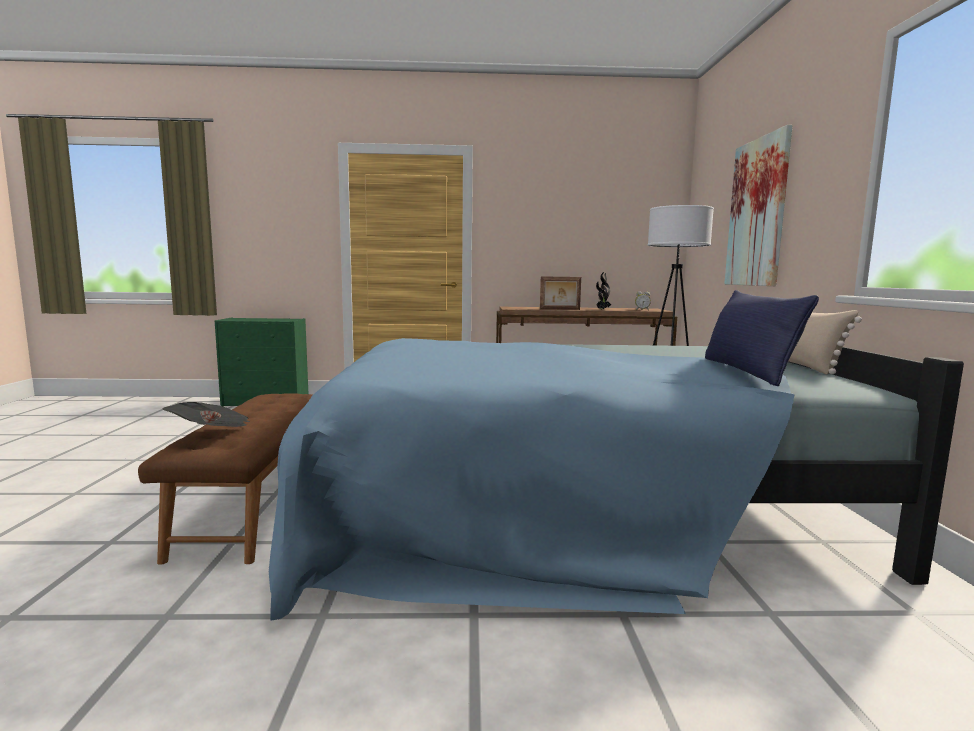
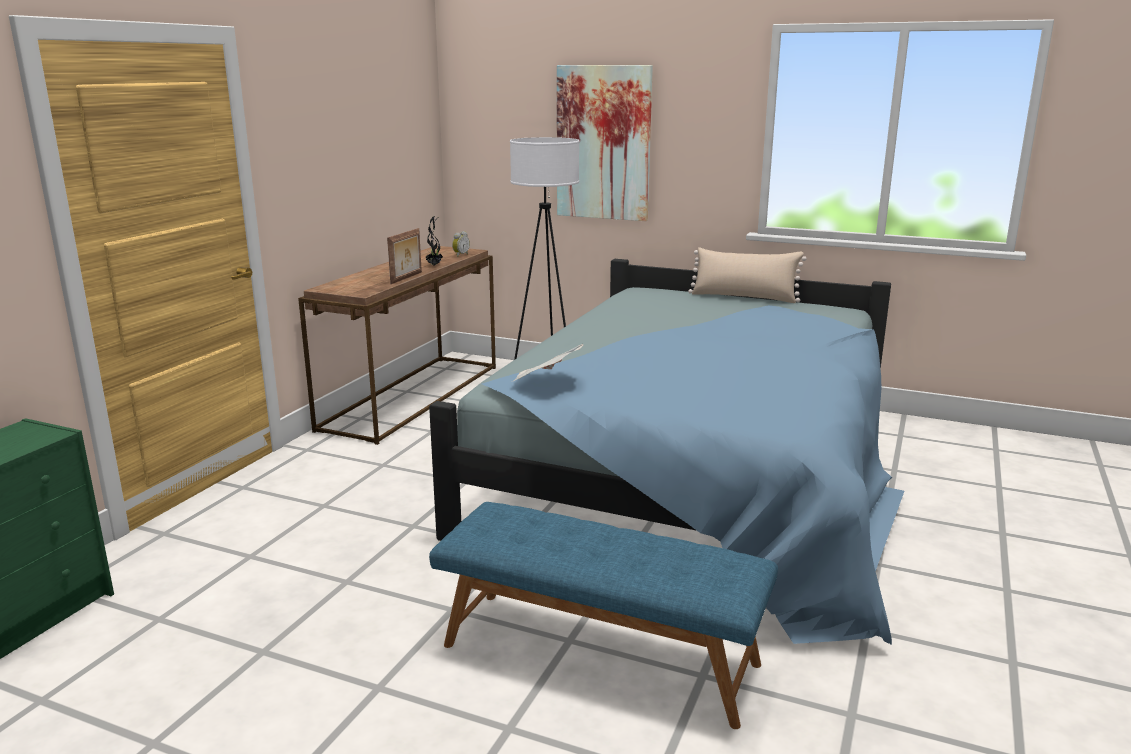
camera: 65 degrees left, 10 degrees up
(213, 436) = (694, 572): newspaper -> newspaper (546, 382)
(260, 504) = (600, 653): brown bench -> blue bench
(747, 371) = (802, 318): blue pillow -> none

